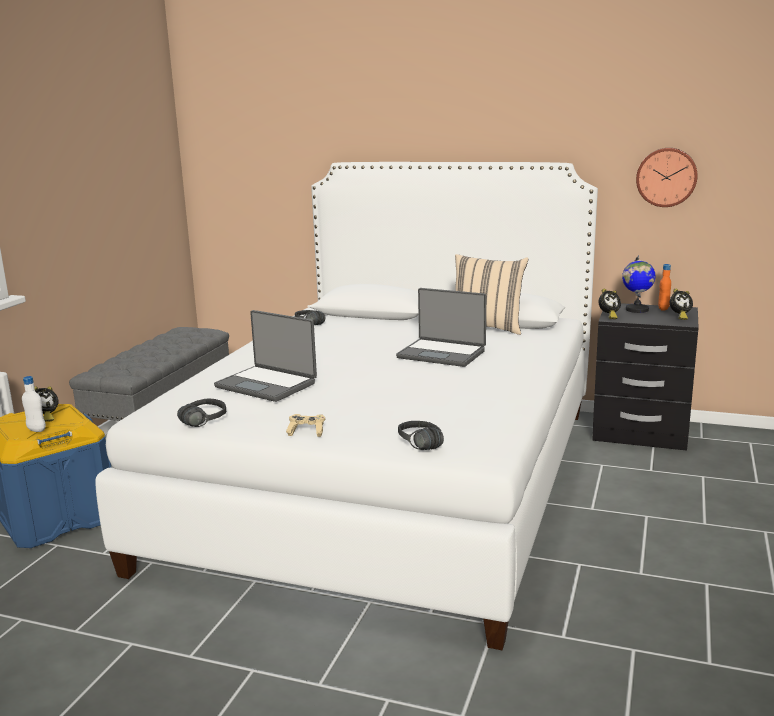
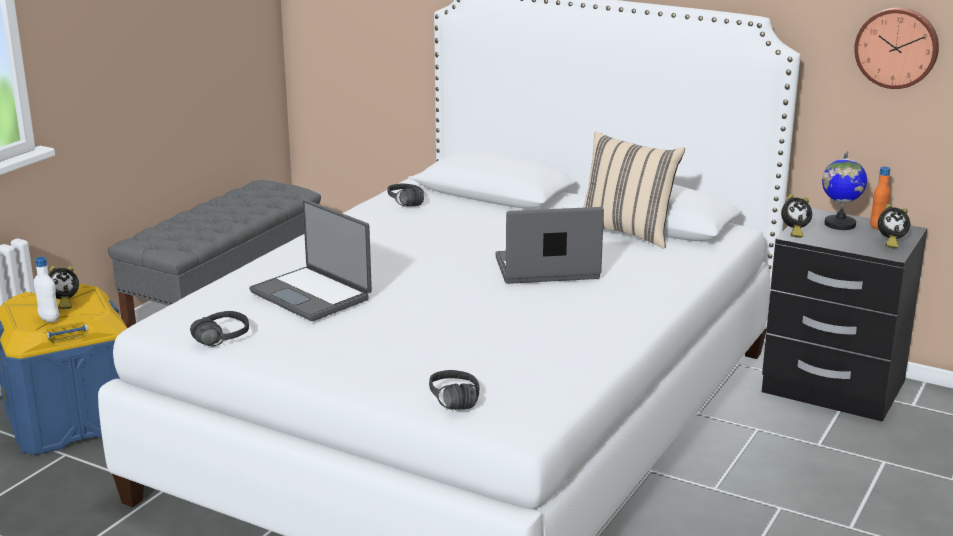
camera: 10 degrees right, 5 degrees up
(307, 432) = (331, 367): beige game controller -> none
(442, 354) = (547, 269): laptop -> laptop turned 135 degrees clockwise

